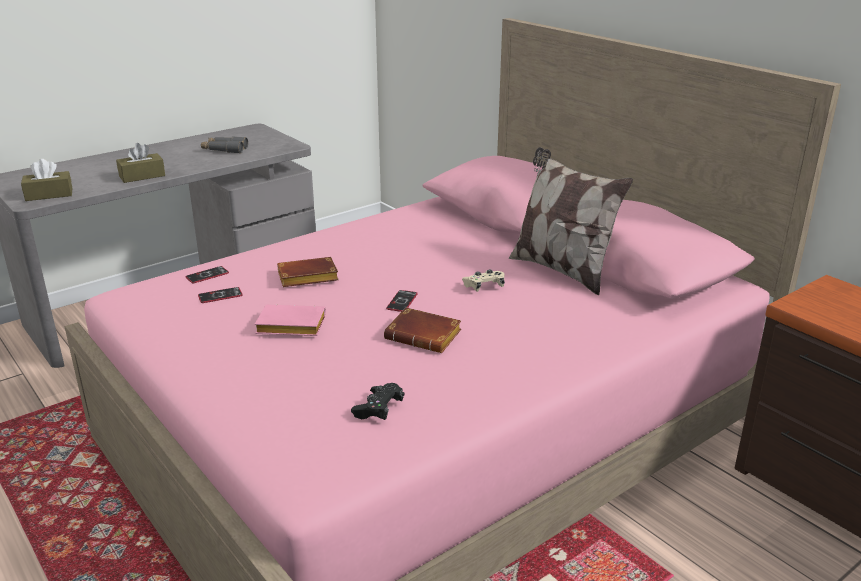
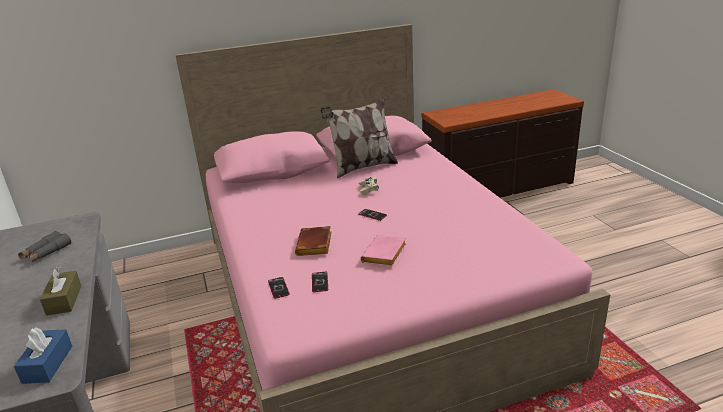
camera: 70 degrees left, 0 degrees up
(49, 194) = (48, 364): brown tissue box -> blue tissue box
(378, 409) = (493, 232): black game controller -> none
(425, 336) = (419, 212): brown book -> none

